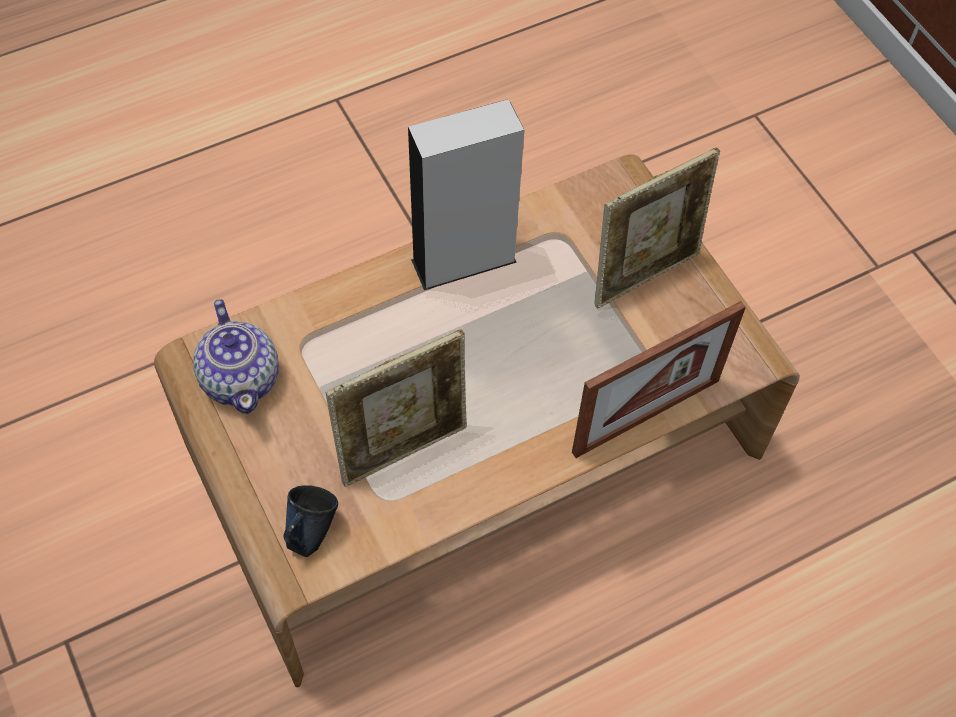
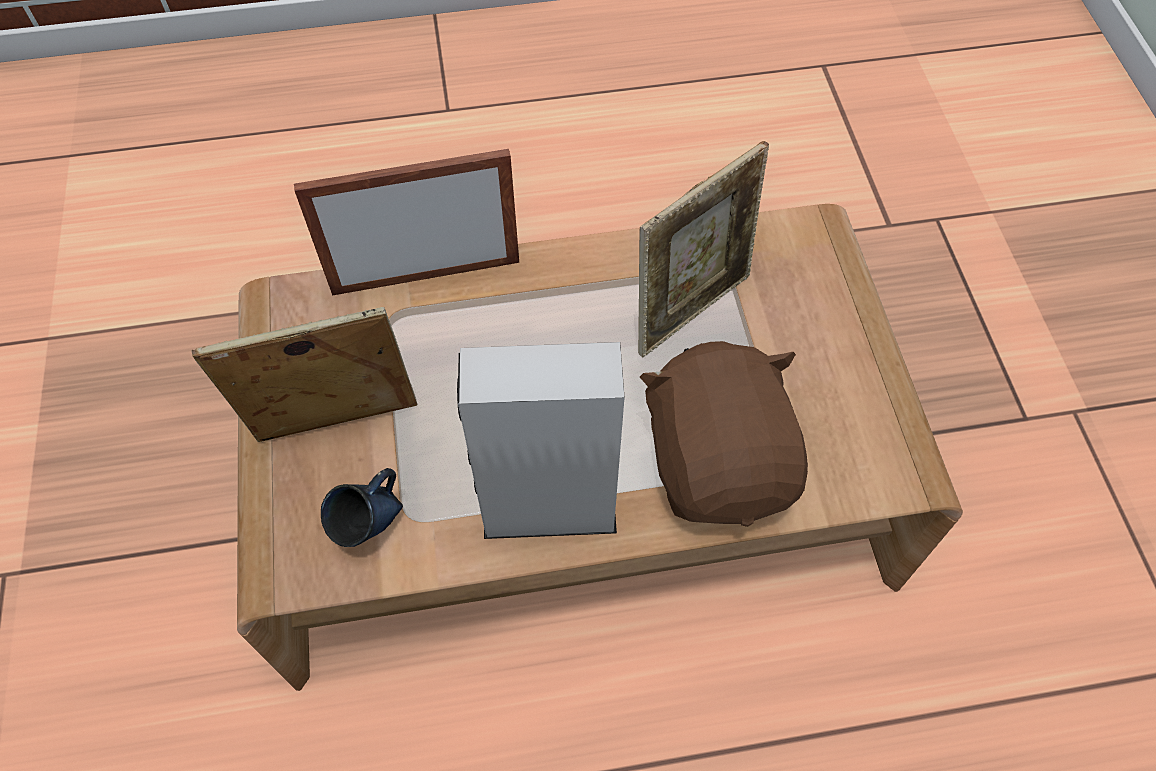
camera: 160 degrees left, 0 degrees up
(241, 378) = (859, 434): teapot -> none
(310, 533) = (805, 257): blue mug -> blue mug (372, 527)
(349, 327) = (718, 461): none -> brown plush toy
(403, 449) = (691, 309): picture frame -> picture frame turned 150 degrees clockwise

